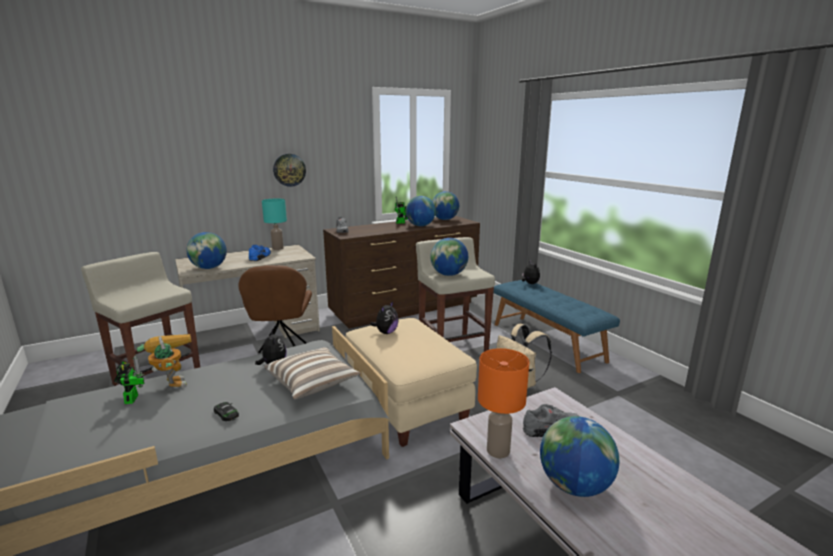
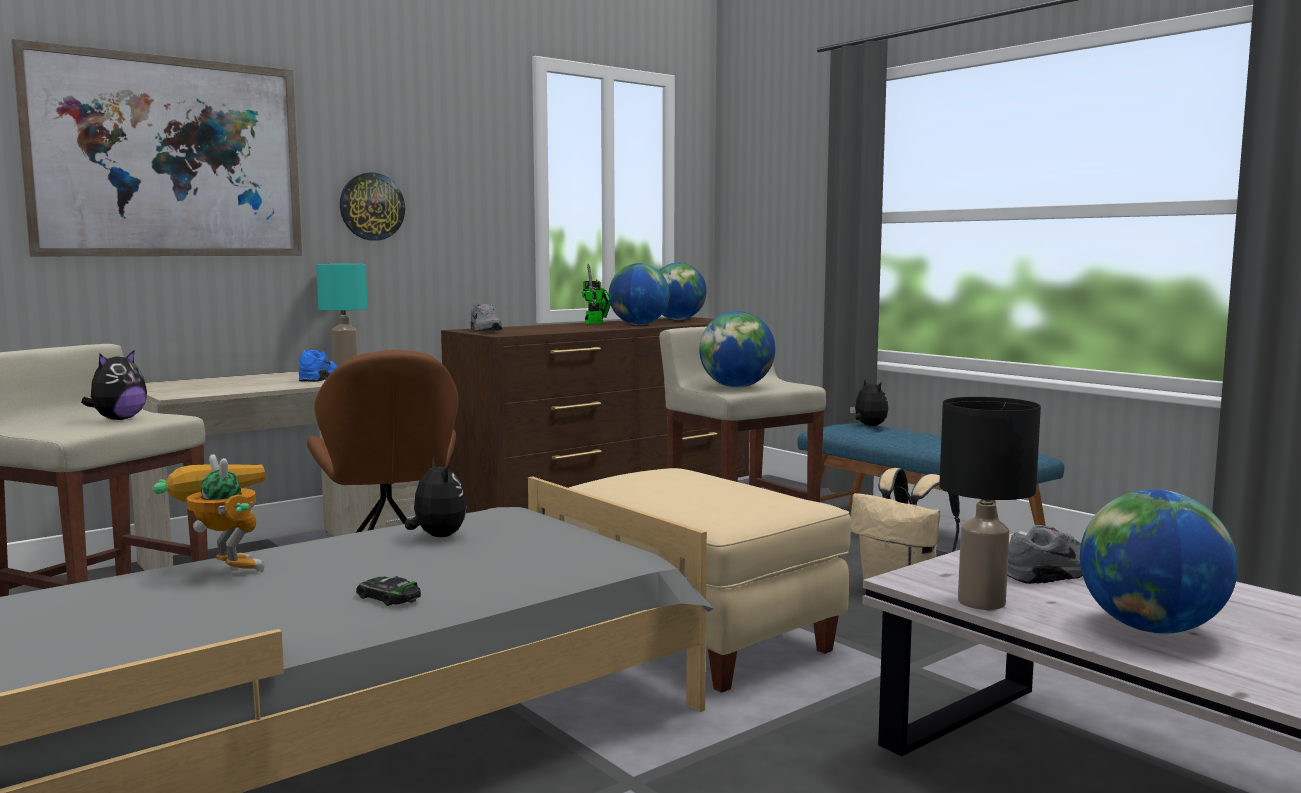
camera: 10 degrees left, 10 degrees down
(132, 398) = (149, 591): toy robot -> none
(188, 154) = (169, 157): none -> picture
(209, 268) = (219, 390): globe -> none
(313, 383) = (542, 553): pillow -> none
(386, 332) = (644, 482): plush toy -> plush toy (118, 419)
(499, 451) = (983, 602): orange table lamp -> black table lamp

